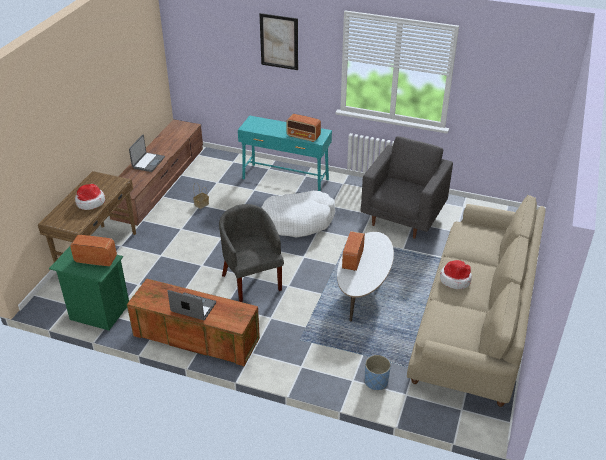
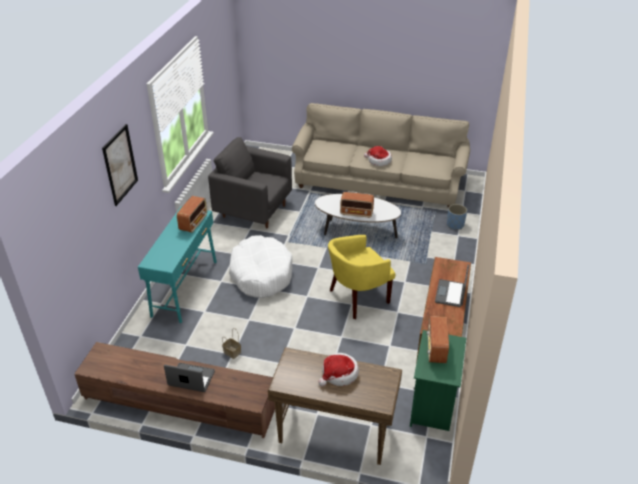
camera: 95 degrees left, 0 degrees up
(252, 280) = (357, 298): grey armchair -> yellow armchair

